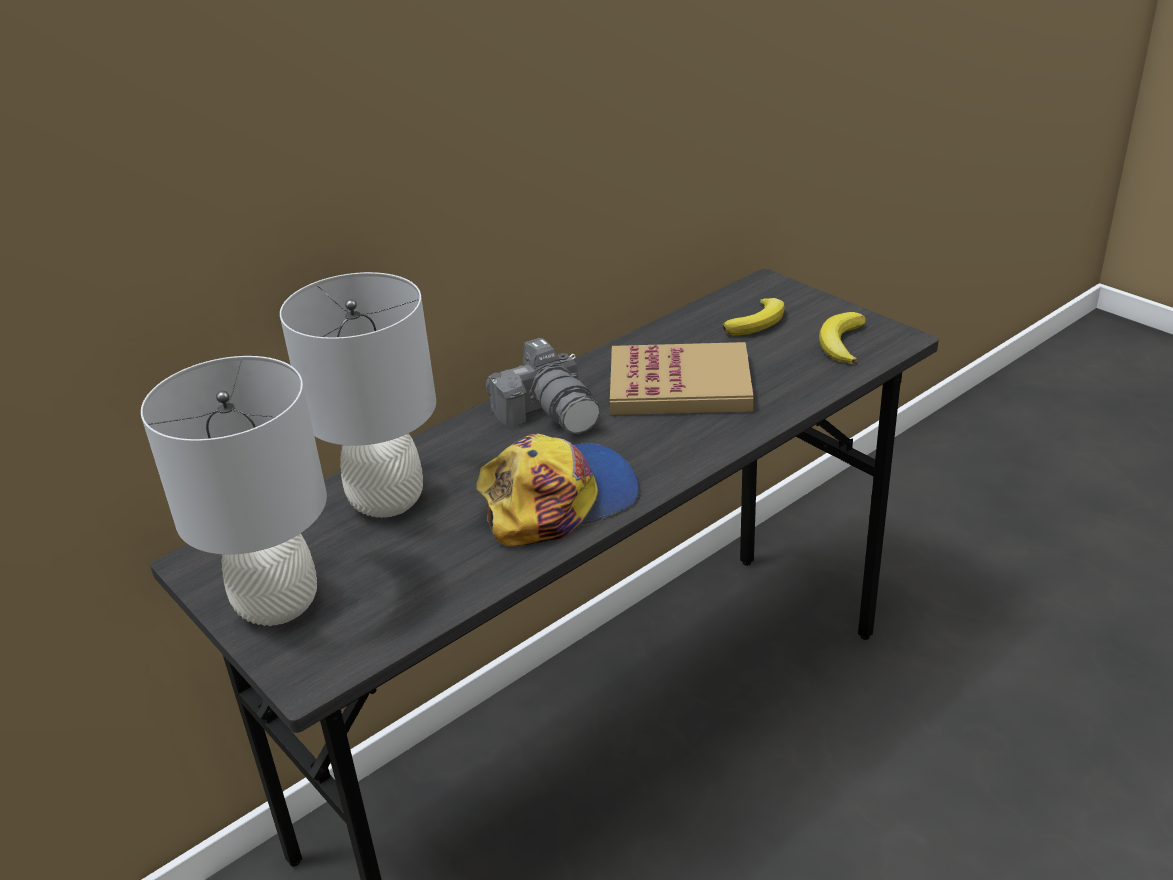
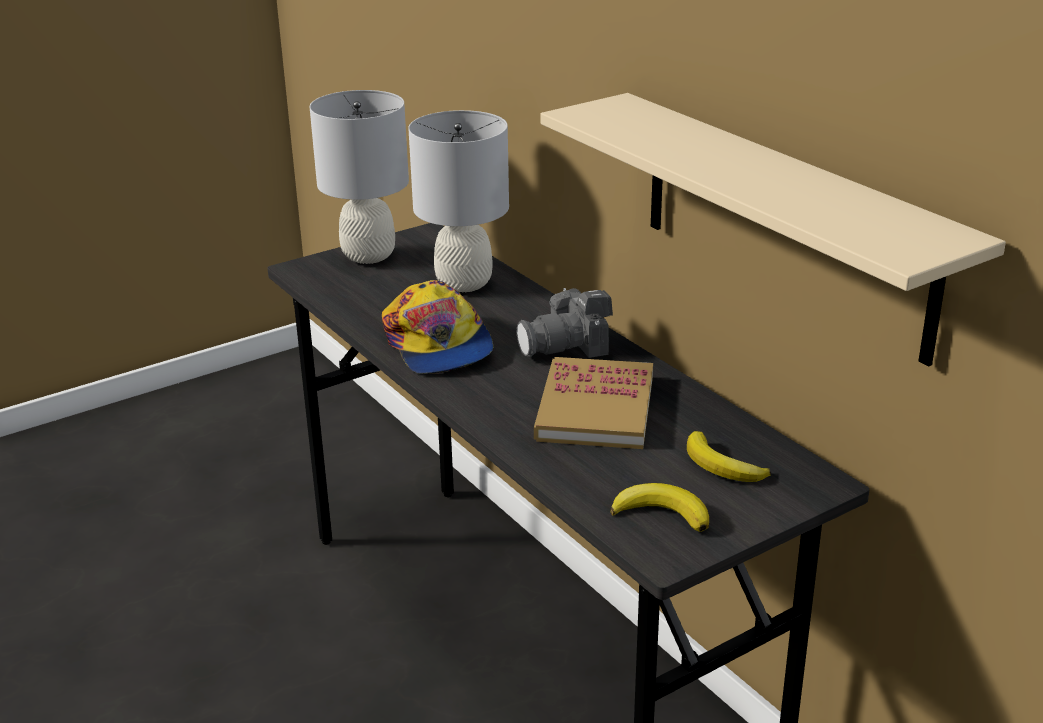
camera: 95 degrees right, 5 degrees down
(654, 132) = (783, 223): none -> beige shelf

